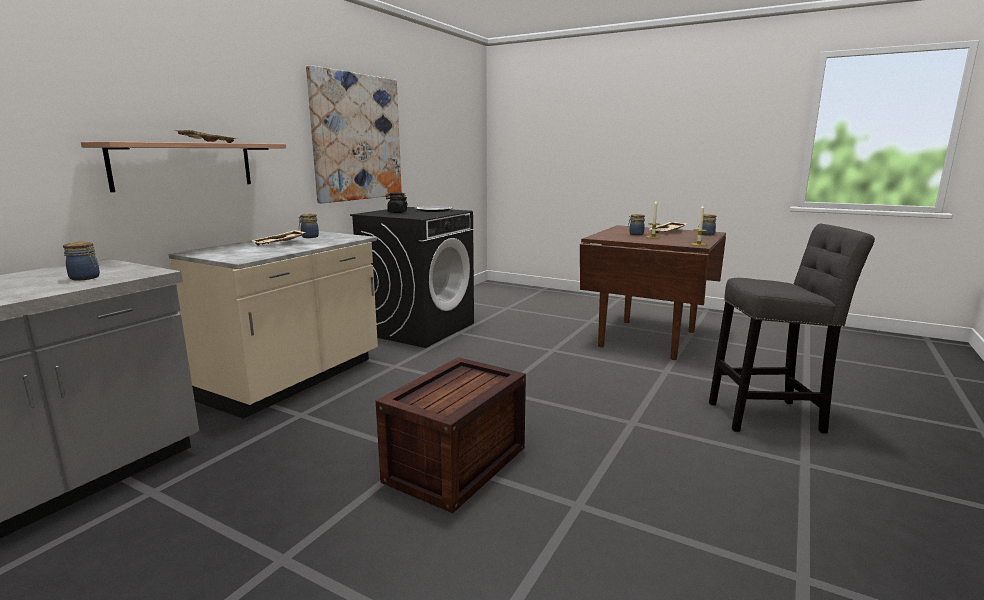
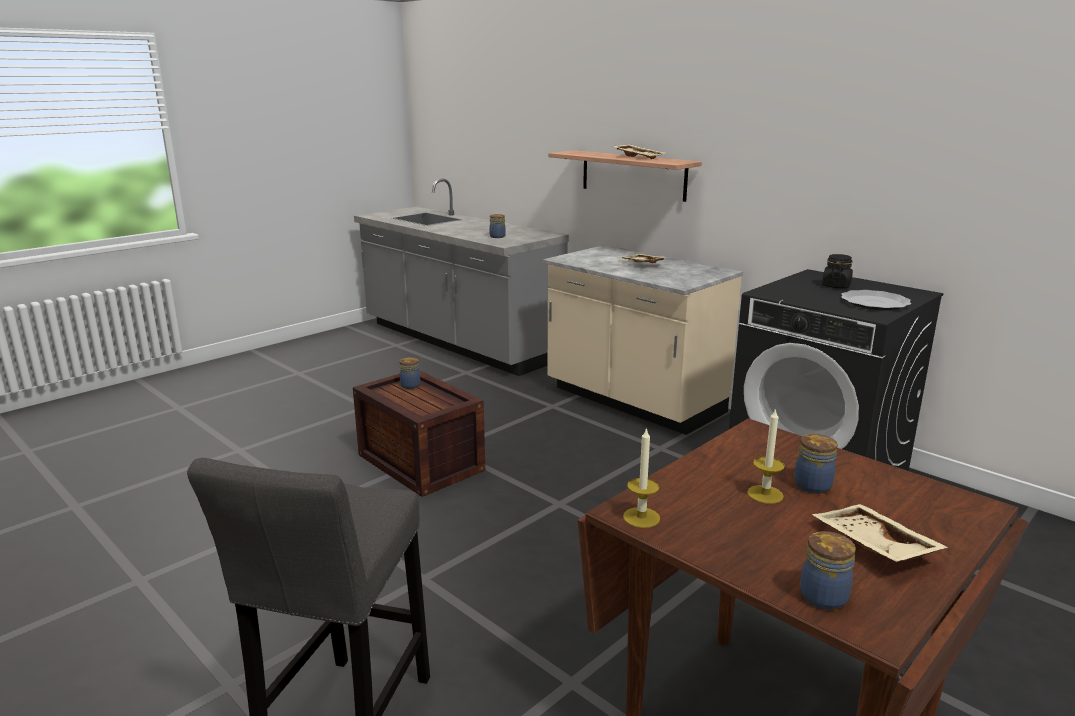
camera: 105 degrees right, 5 degrees up
(309, 237) = (685, 270): jar -> jar (410, 385)
(357, 137) = (856, 163): picture -> none

